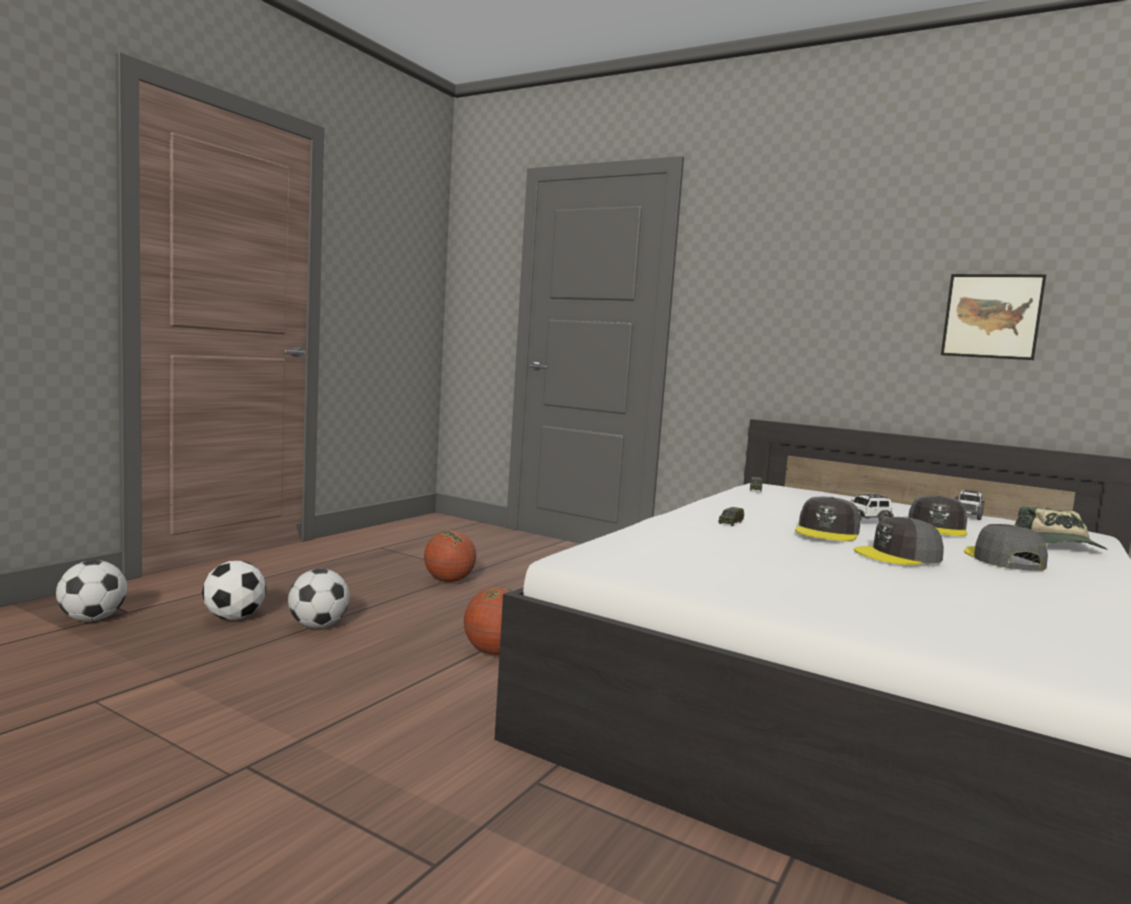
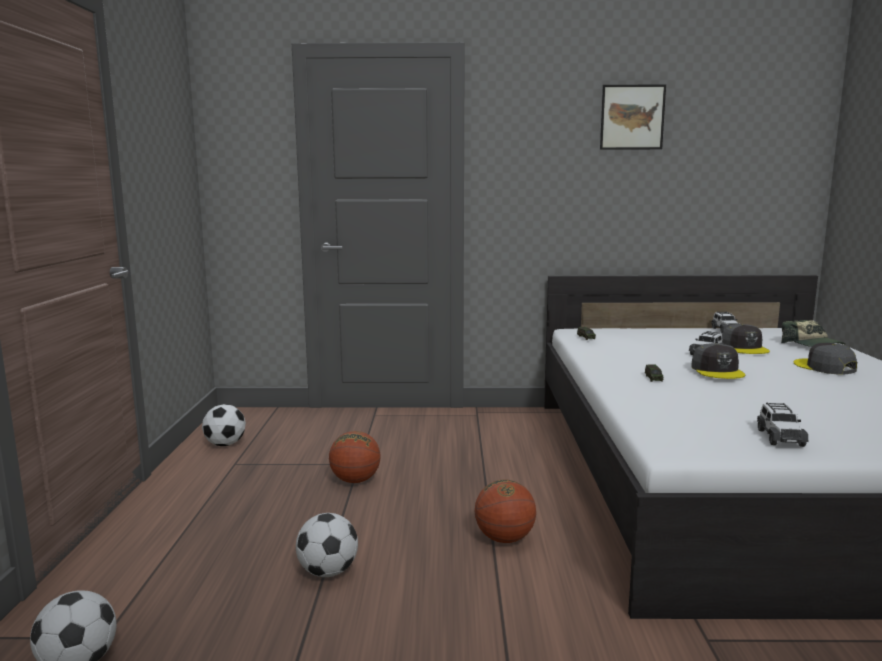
camera: 30 degrees left, 5 degrees up
(234, 617) = (233, 596): football -> football (225, 444)
(722, 579) = (779, 437): none -> toy car
(898, 555) = (790, 381): grey cap -> none
(991, 316) = (721, 182): picture -> picture (632, 117)

